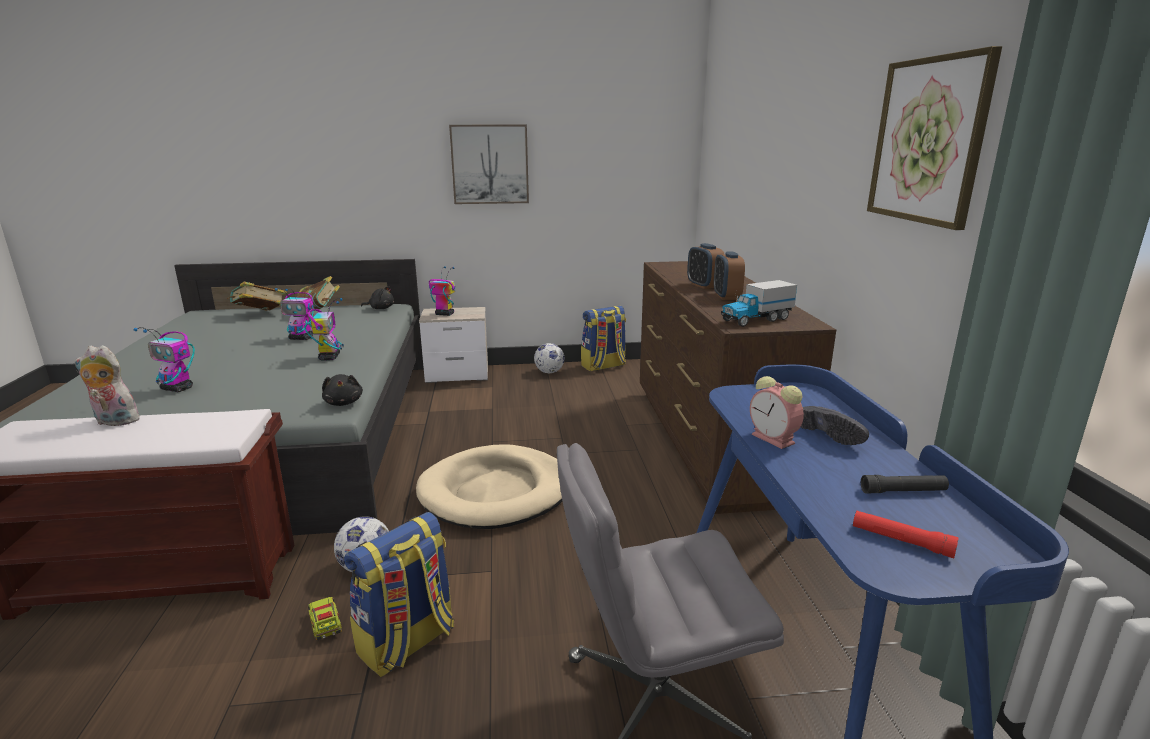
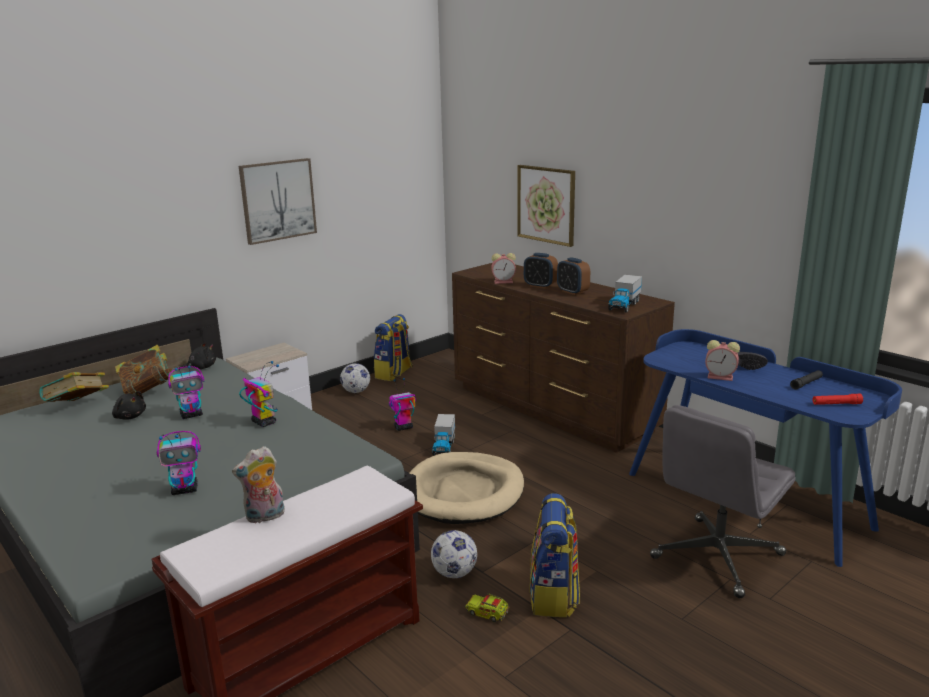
camera: 35 degrees left, 0 degrees up
(344, 403) = (366, 450): black plush toy -> black plush toy (129, 417)
(444, 314) = (260, 358): toy robot -> toy robot (403, 427)
(547, 442) = (444, 446): none -> toy truck
(675, 276) = (504, 282): none -> alarm clock
(928, 141) = (738, 183): picture -> picture (546, 204)

